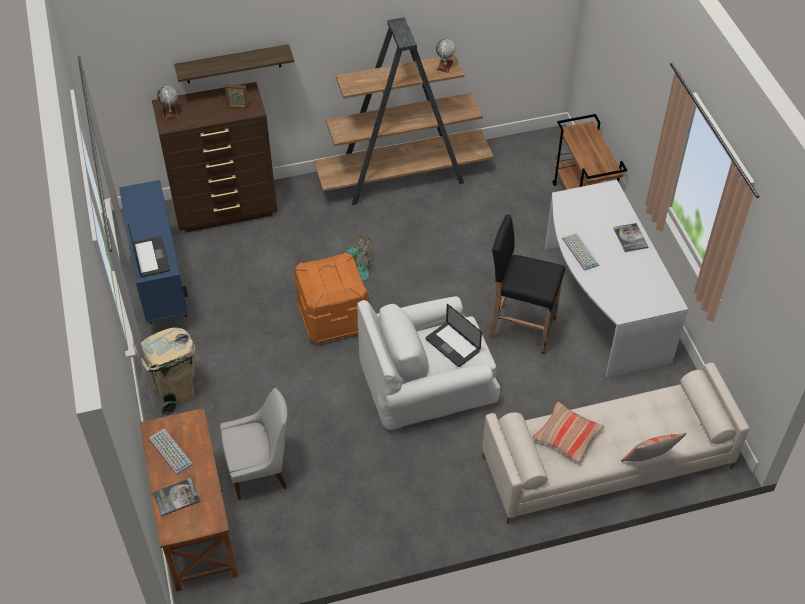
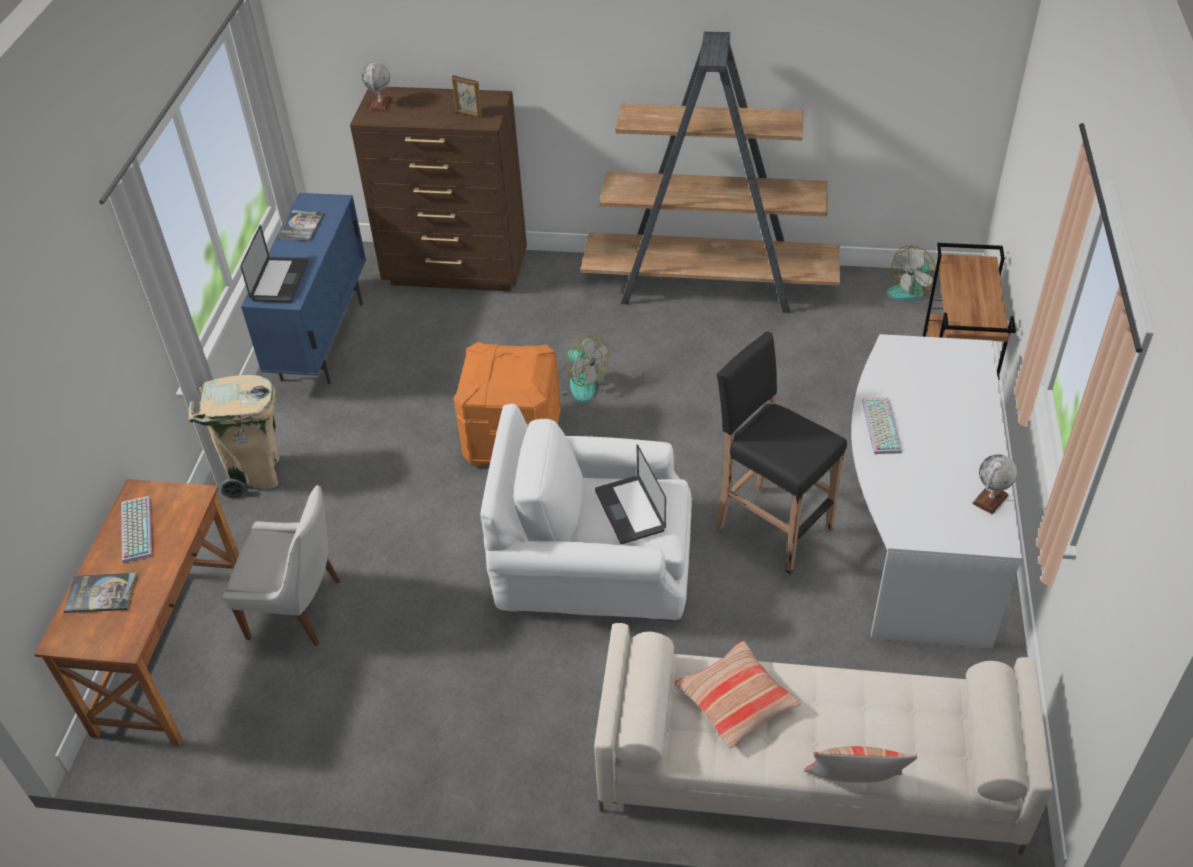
camera: 25 degrees right, 5 degrees down
(233, 64) = (482, 57): shelf -> none
(444, 66) = (780, 121): globe -> globe (990, 499)
(530, 146) = (911, 289): none -> fan
(630, 238) = (973, 427): book -> book (301, 226)

